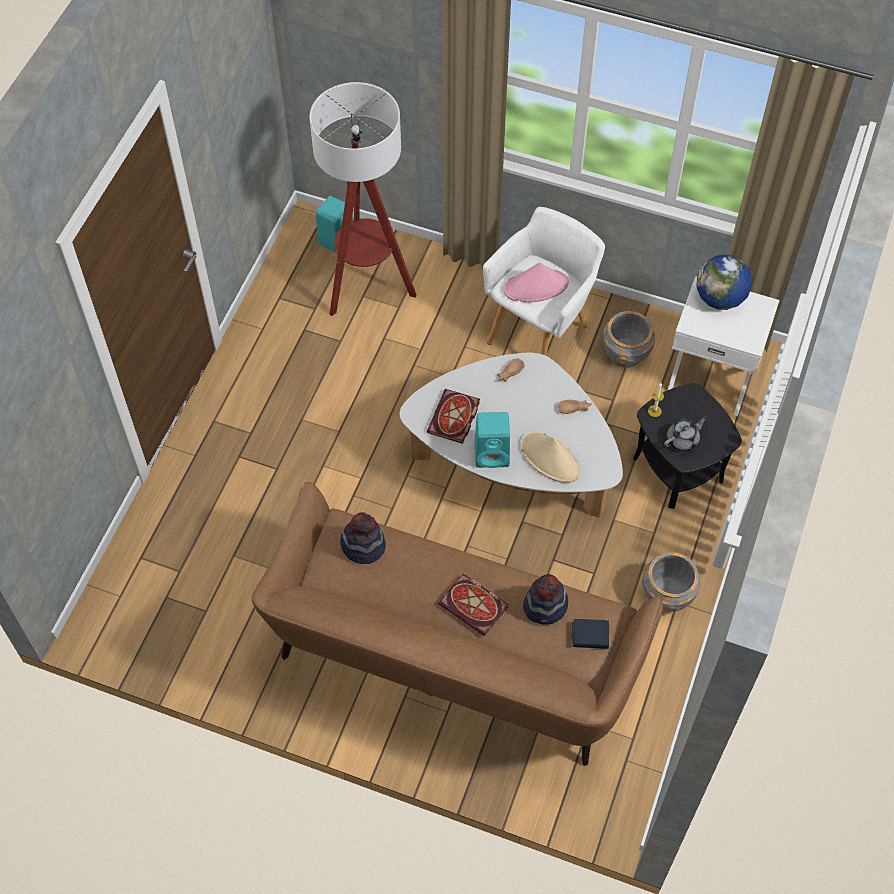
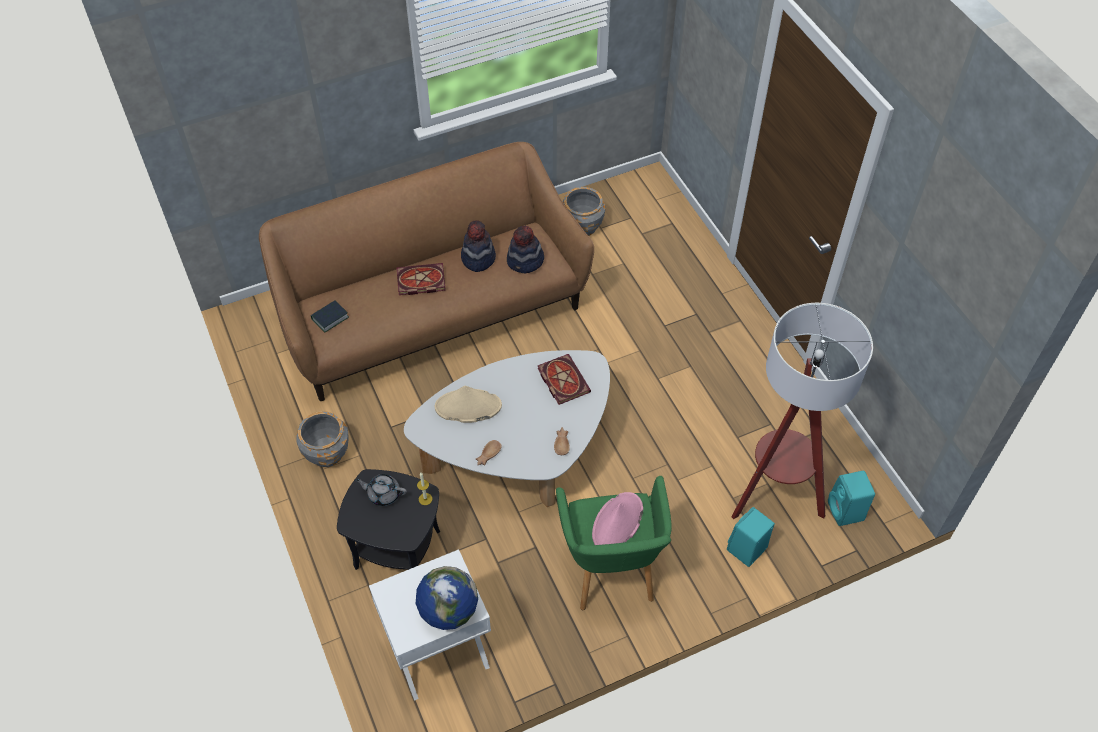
camera: 135 degrees right, 5 degrees down
(493, 454) = (509, 378): turquoise speaker -> turquoise speaker (746, 550)
(540, 331) = (610, 572): white armchair -> green armchair
(545, 606) = (375, 313): hat -> hat (478, 258)
(625, 353) = (526, 612): grey planter -> grey planter (582, 225)
(683, 440) = (383, 494): grey teapot -> grey teapot turned 90 degrees clockwise

